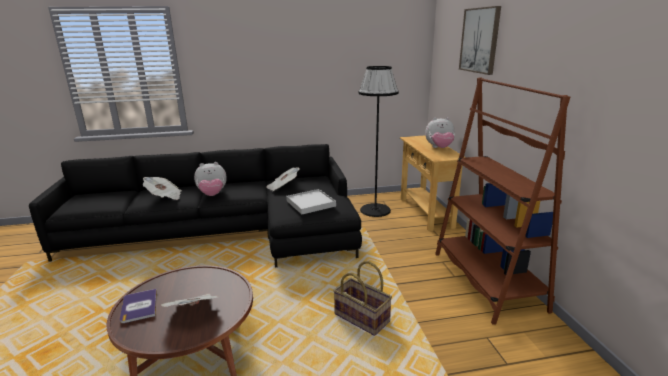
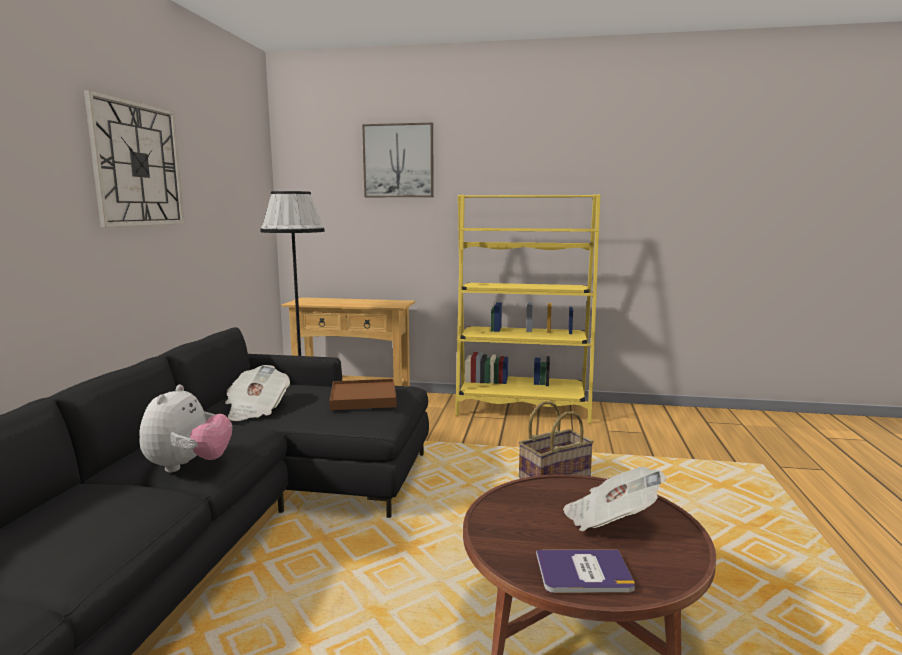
camera: 70 degrees left, 10 degrees down
(164, 197) = (98, 521): newspaper -> none
(294, 53) = (137, 165): none -> wall clock
(310, 203) = (363, 398): white tray -> brown tray
(439, 148) = (362, 301): plush toy -> none
(486, 280) = (522, 408): brown bookcase -> yellow bookcase

